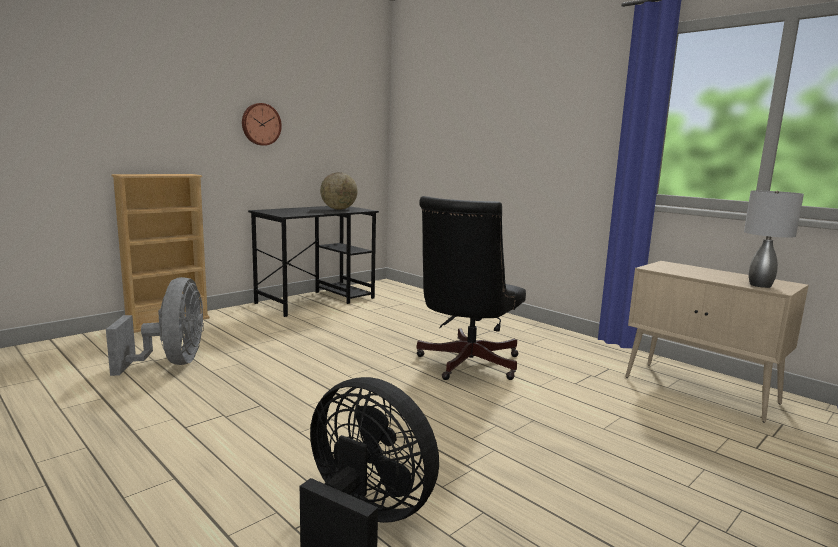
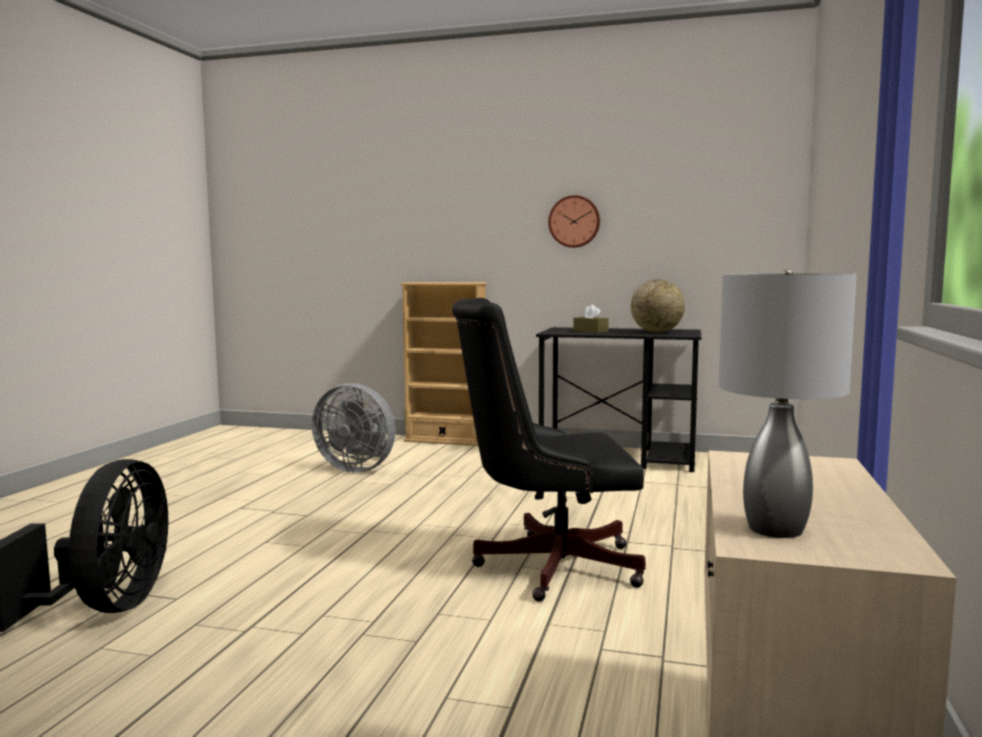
camera: 60 degrees right, 5 degrees down
(172, 363) = (357, 468): grey fan -> grey fan turned 60 degrees clockwise
(300, 212) = (590, 331): none -> brown tissue box

